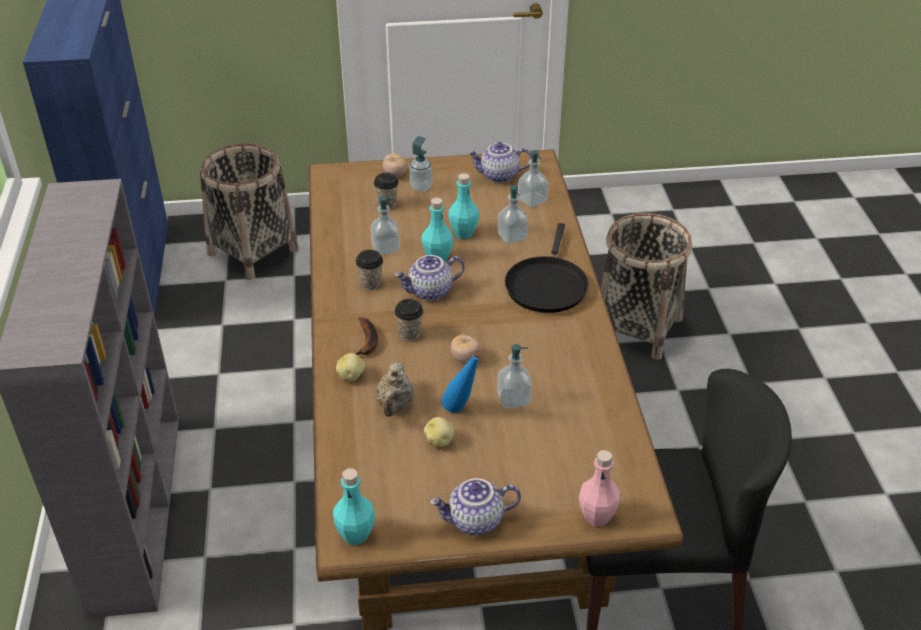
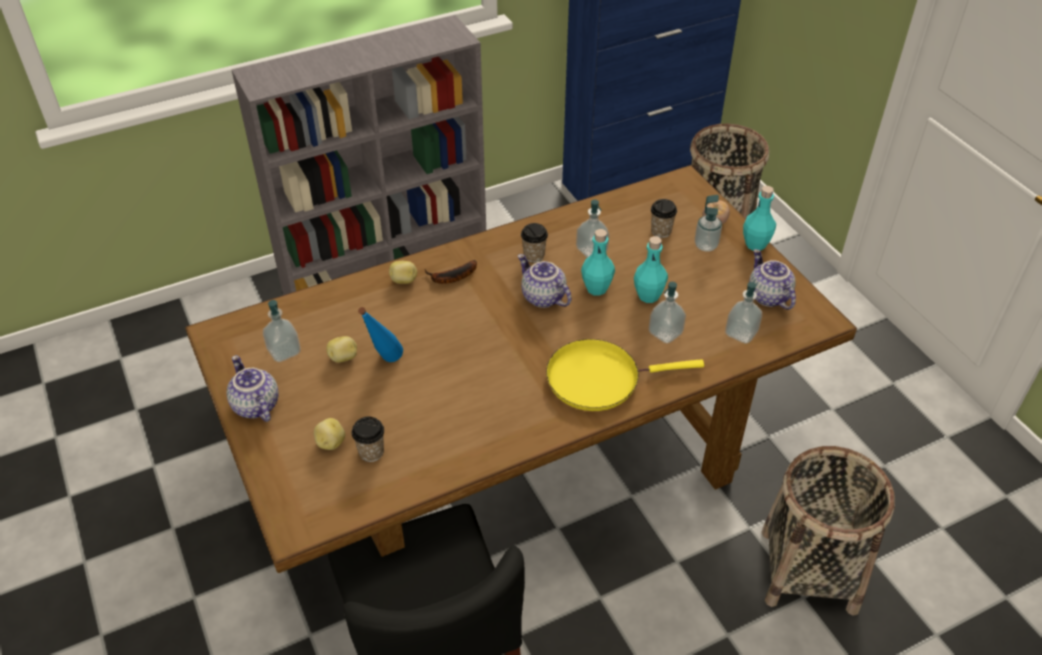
camera: 70 degrees right, 5 degrees up
(355, 534) = (224, 337): turquoise bottle -> turquoise bottle (755, 244)
(395, 405) = (377, 317): beige teapot -> none
(409, 334) = (475, 300): cup -> cup (371, 452)
(465, 358) = (458, 346): tomato -> none
(513, 399) = (416, 394): soap dispenser -> soap dispenser (284, 351)
(546, 285) = (599, 378): black frying pan -> yellow frying pan
(550, 470) = (330, 443): none -> potato
(597, 516) = (281, 489): pink bottle -> none

